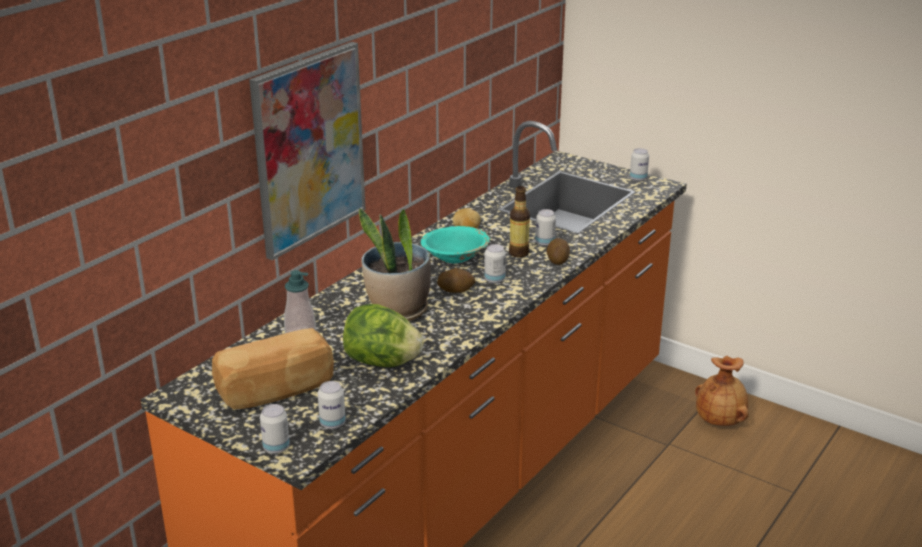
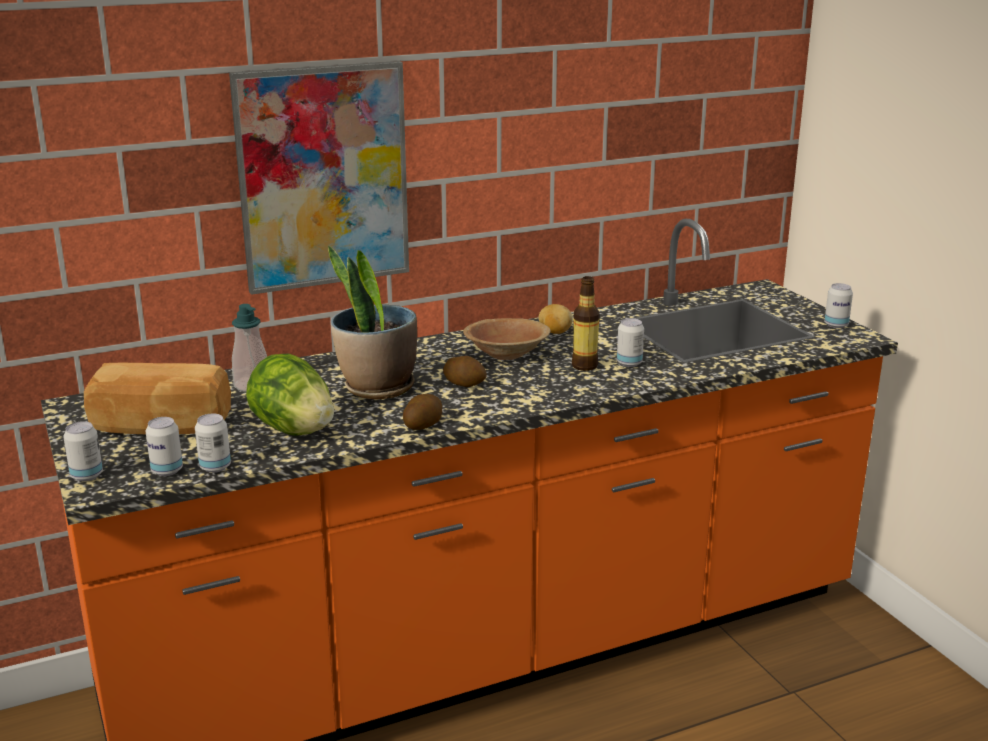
camera: 30 degrees right, 5 degrees down
(455, 258) = (506, 354): turquoise bowl -> brown bowl
(494, 280) = (521, 384): can -> can (215, 467)
(557, 260) = (621, 383): potato -> potato (423, 424)
(720, 420) = (889, 688): brown vase -> none

